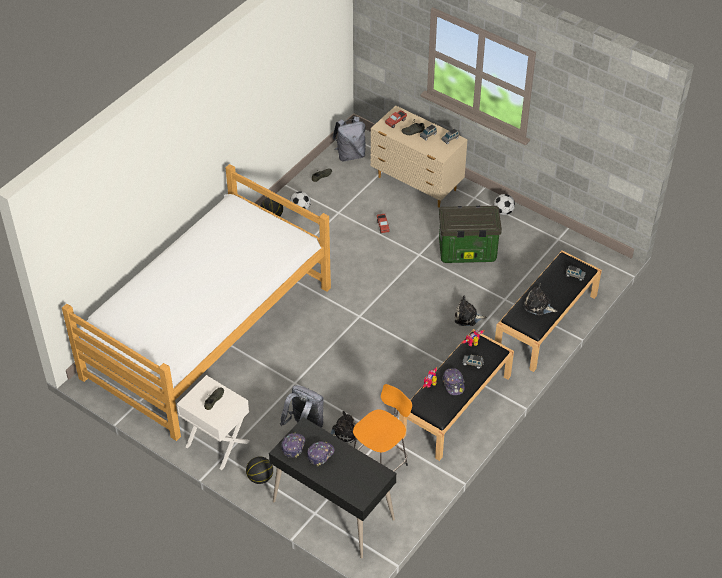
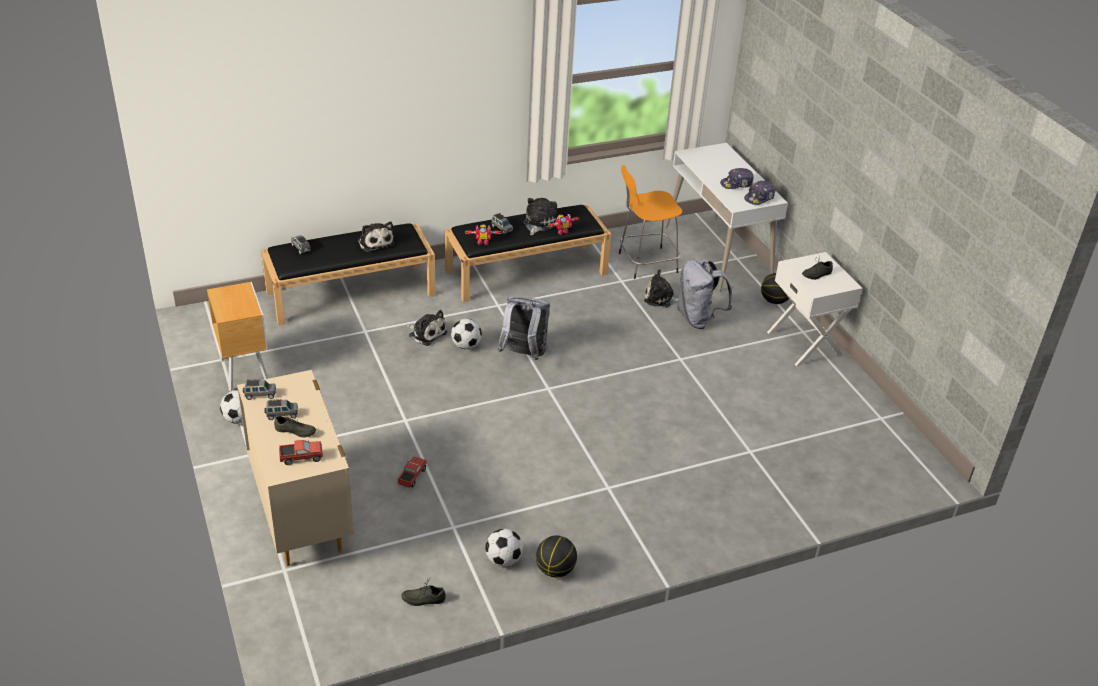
camera: 150 degrees left, 10 degrees down
(207, 332) = (753, 455): bed -> none
(333, 511) = (718, 253): black desk -> white desk
(350, 155) = (342, 614): grey backpack -> grey backpack (523, 355)
(435, 321) = (466, 346): none -> football
(453, 384) = (539, 223): cap -> plush toy
(466, 252) = (345, 395): storage box -> none
(537, 239) = (245, 370): none -> brown nightstand

